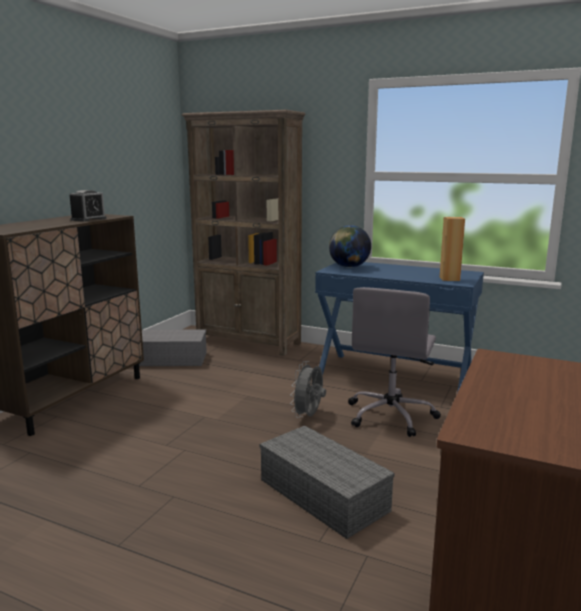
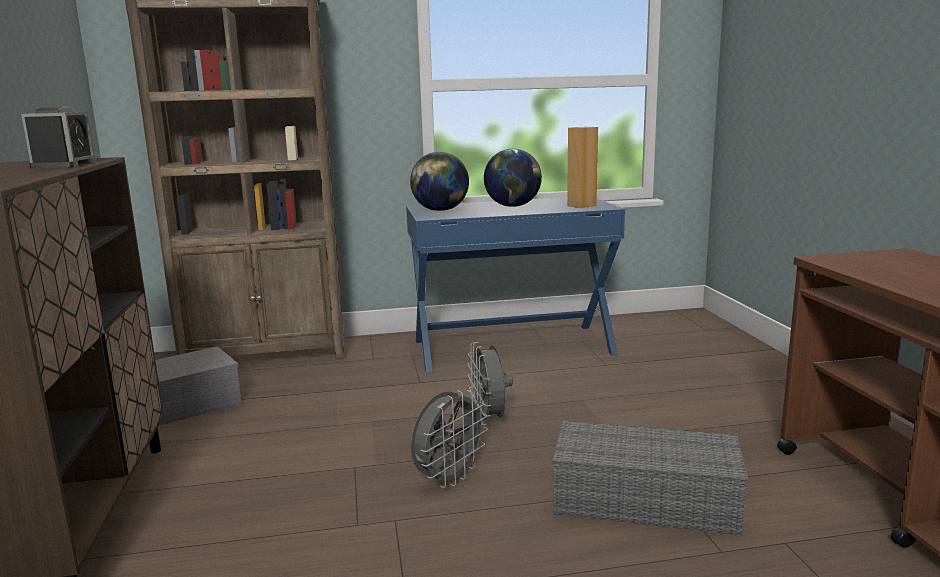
camera: 35 degrees left, 0 degrees up
(238, 440) = (448, 478): none -> grey fan
(391, 415) = (574, 389): grey office chair -> none
(402, 271) = (513, 206): none -> globe

